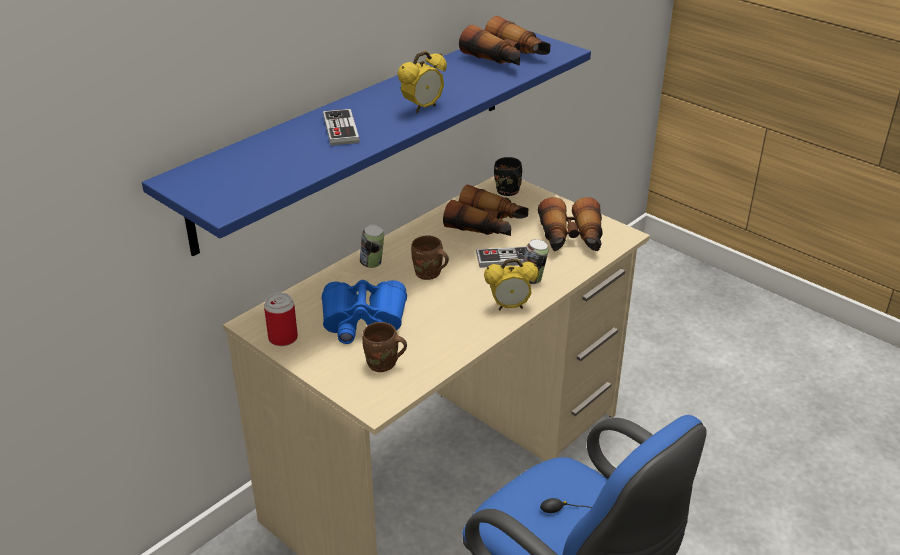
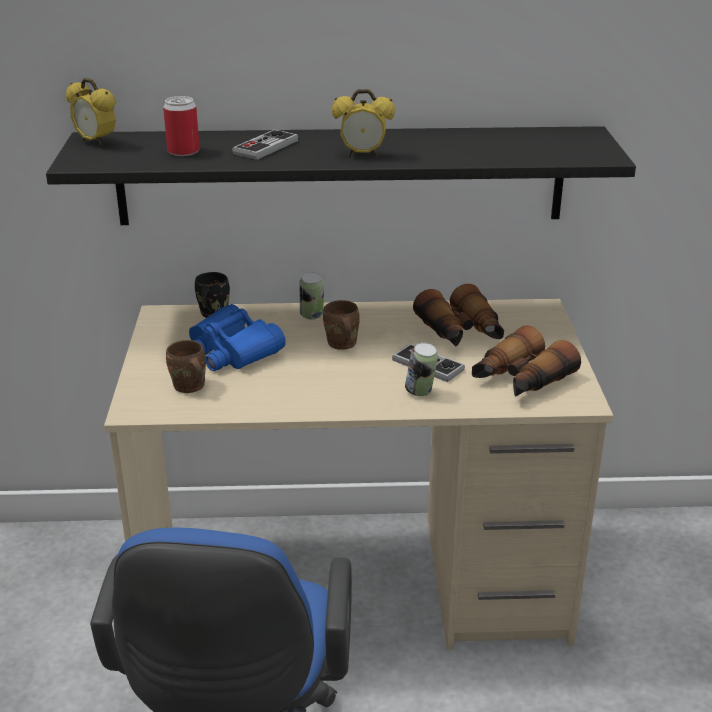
camera: 45 degrees right, 5 degrees down
(283, 338) = (159, 333): can -> can (183, 151)
(358, 133) = (340, 176): blue shelf -> black shelf
(507, 58) = (530, 145): binoculars -> none
(507, 192) = (530, 316): black mug -> black mug (211, 314)
(509, 307) = (361, 401): alarm clock -> alarm clock (96, 142)

